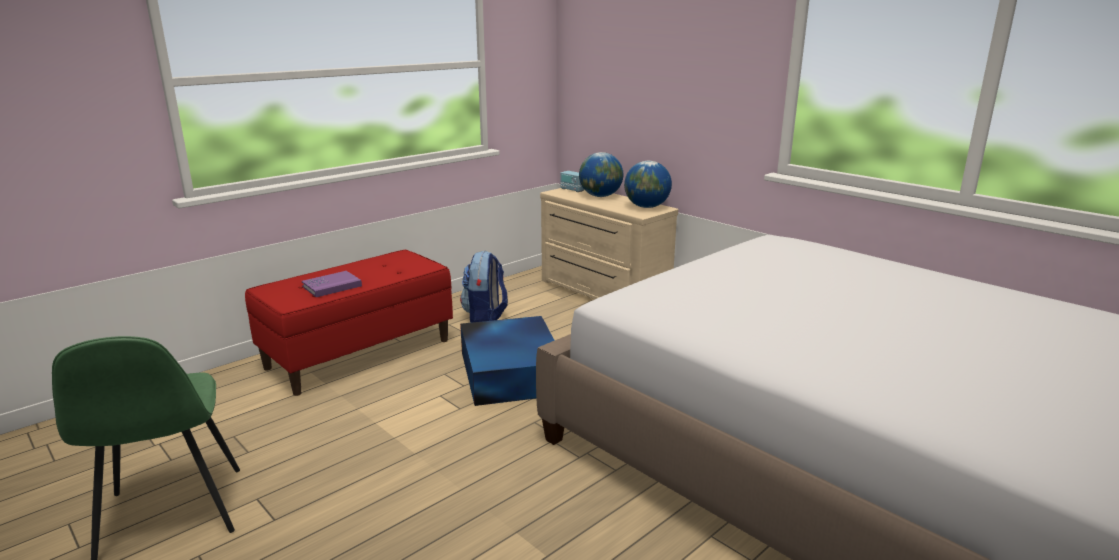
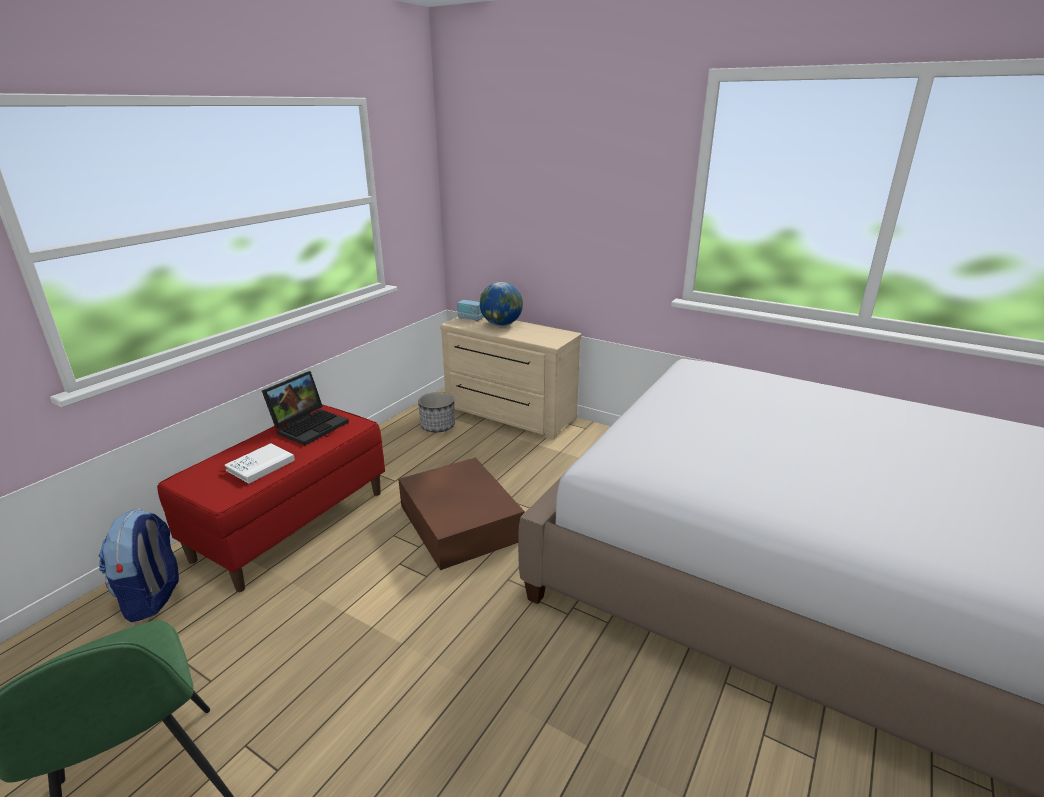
camera: 15 degrees left, 5 degrees up
(332, 286) = (260, 465): purple book -> white book
(388, 263) = (310, 425): none -> laptop
(485, 318) = (408, 460): backpack -> backpack (153, 597)
(511, 371) = (460, 521): blue storage box -> brown storage box
(526, 295) = (438, 427): none -> planter
(646, 207) = (552, 334): globe -> none

